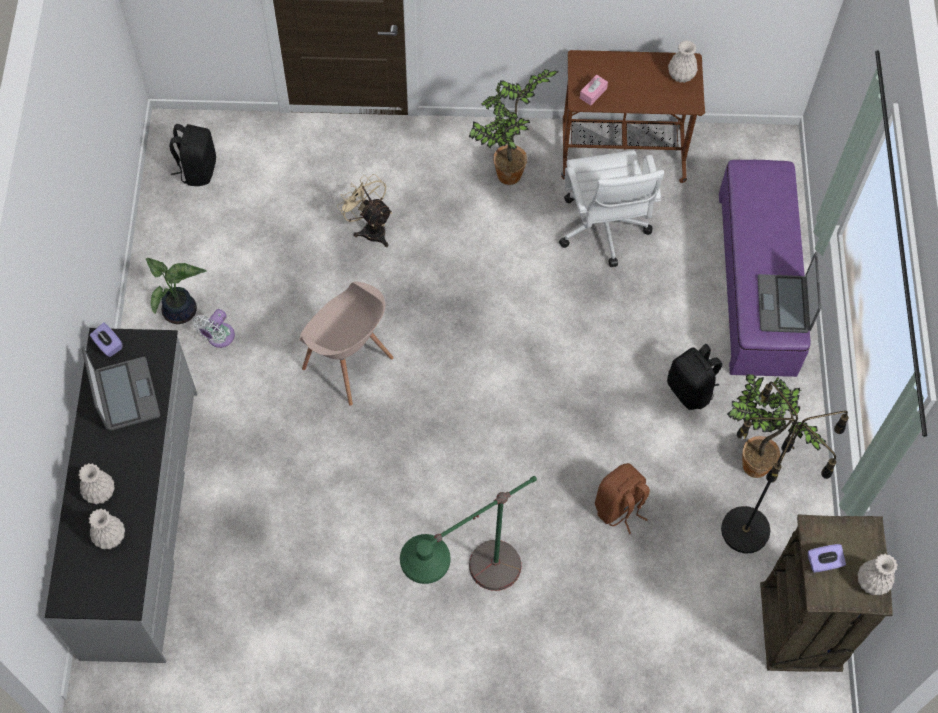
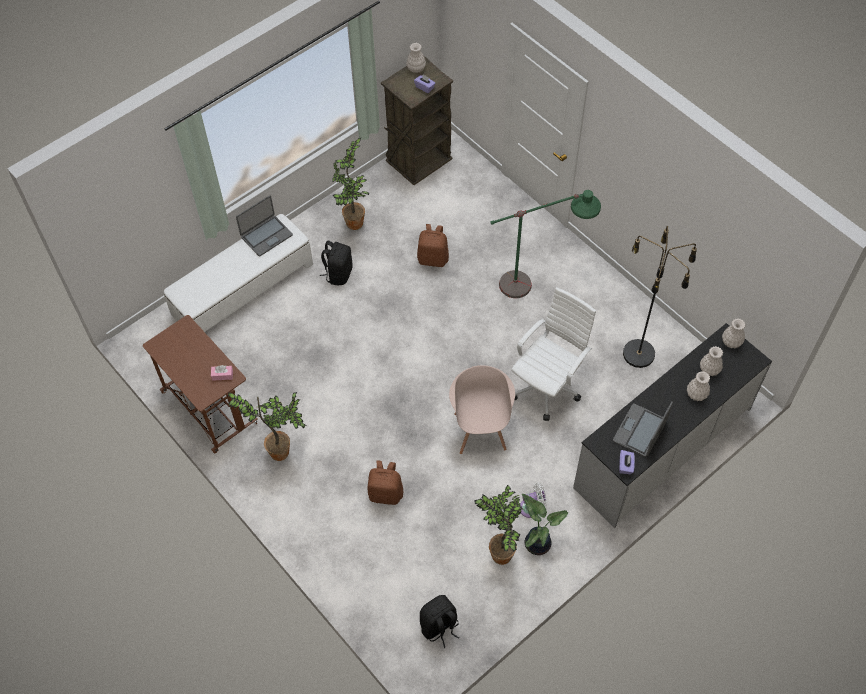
camera: 130 degrees left, 5 degrees down
(207, 272) = (500, 552): none -> potted plant
(370, 228) = (386, 493): beige fan -> brown backpack
(603, 231) = (275, 377): white office chair -> white office chair (547, 386)
(680, 75) = (168, 343): white vase -> white vase (731, 342)
(744, 531) = (394, 206): floor lamp -> floor lamp (639, 354)
(757, 283) = (243, 288): purple bench -> white bench

